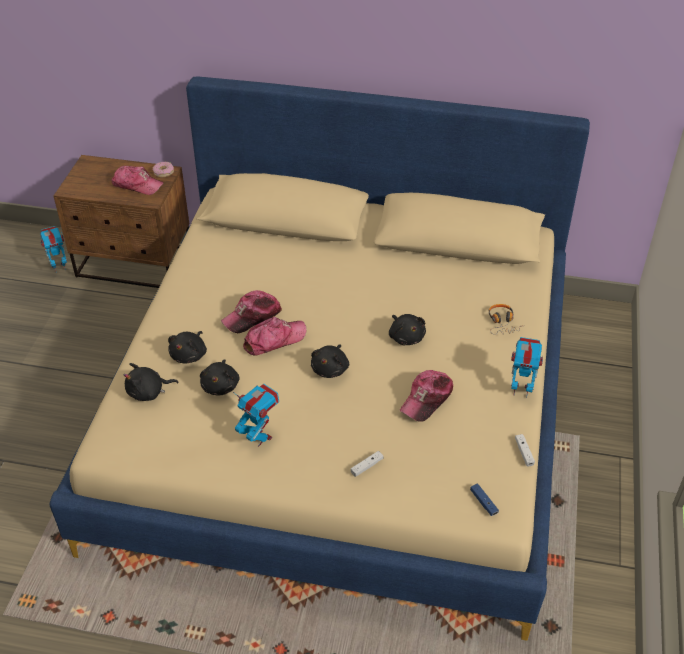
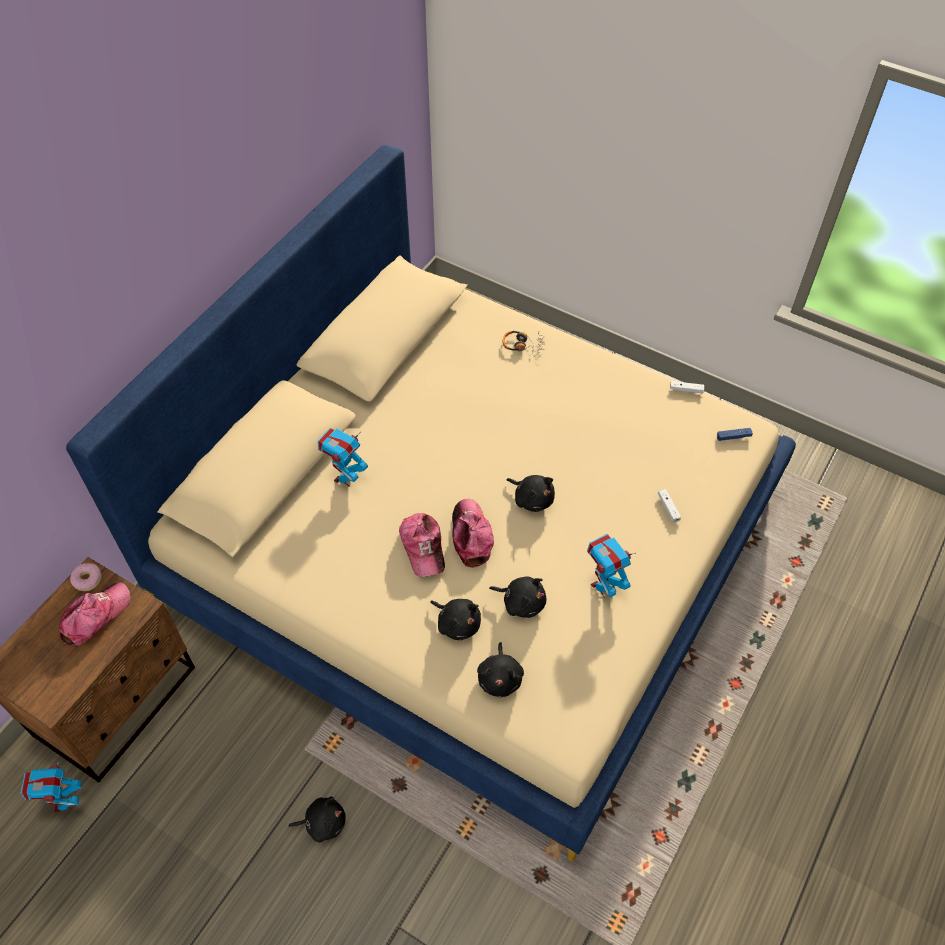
camera: 70 degrees left, 10 degrees up
(406, 337) = (511, 424): black plush toy -> black plush toy (323, 823)
(427, 399) = (602, 435): cap -> none
(520, 390) = (613, 365): toy robot -> toy robot (346, 477)

